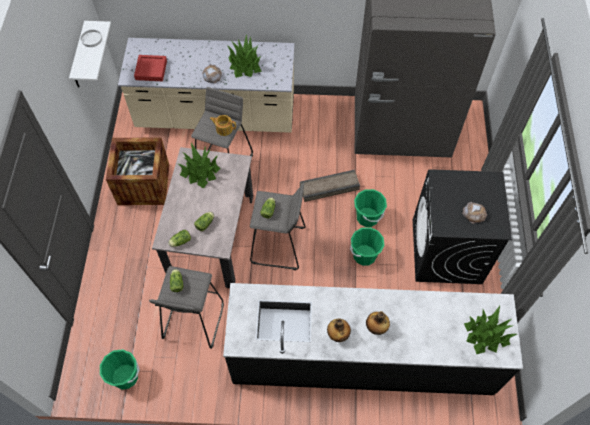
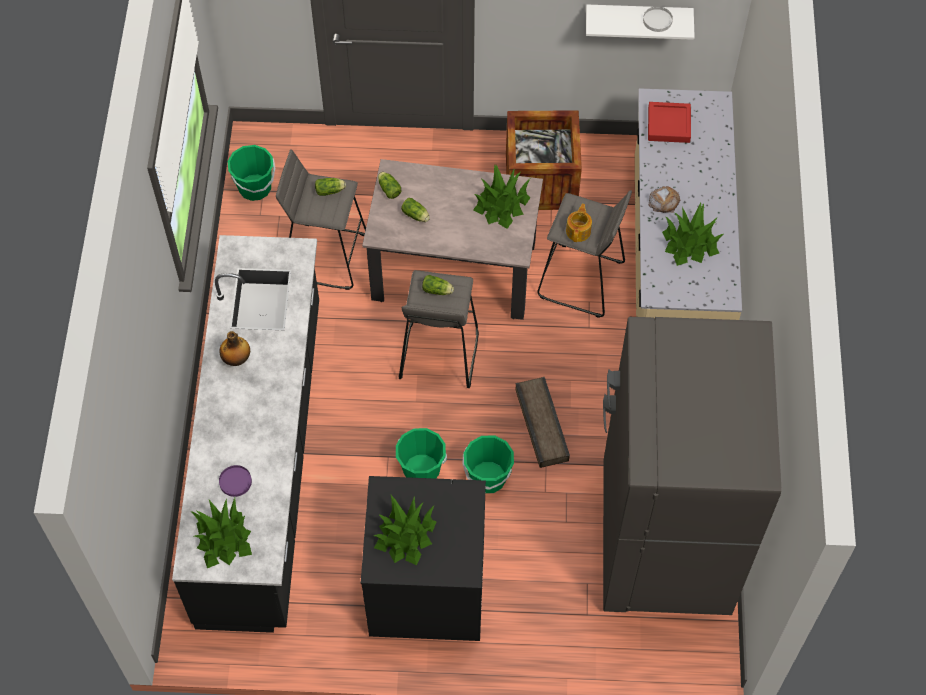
camera: 90 degrees right, 0 degrees up
(376, 328) = (242, 404): bottle -> none
(440, 328) = (235, 481): none -> purple plate
(474, 214) = (405, 536): bread -> potted plant

